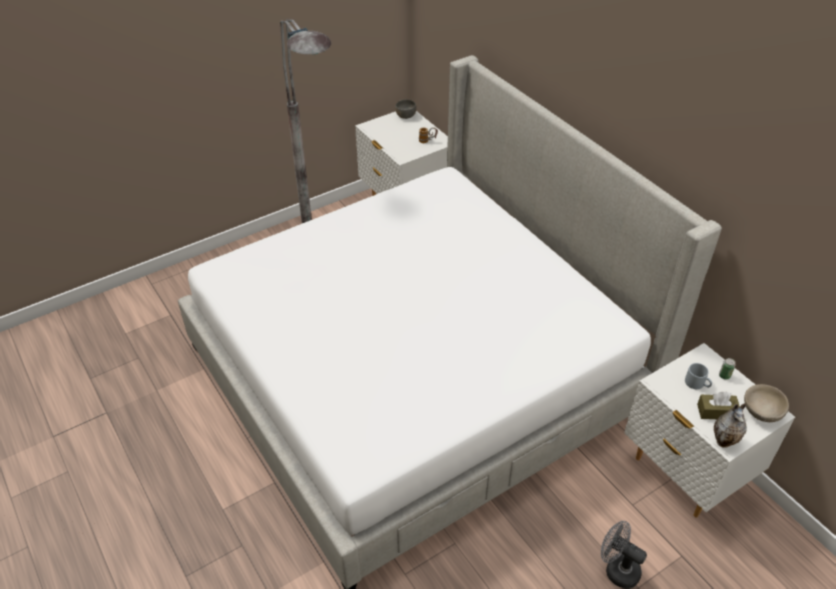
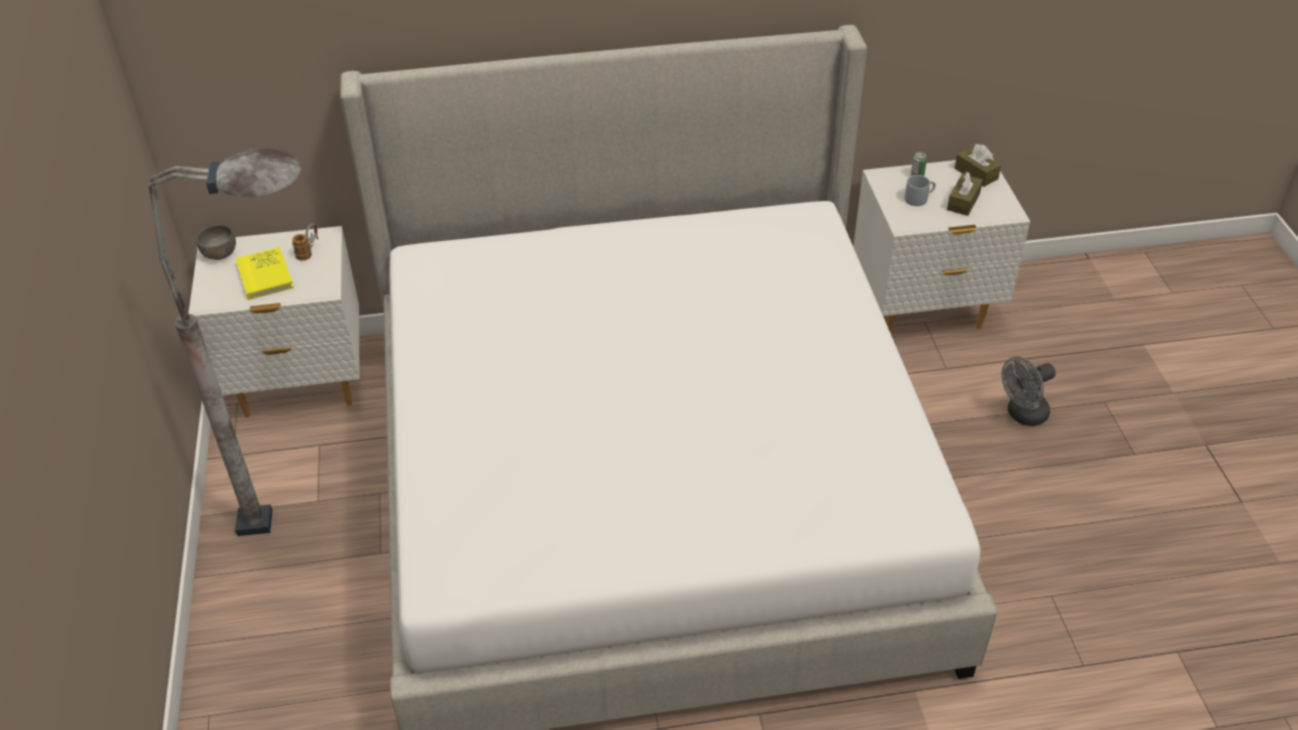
camera: 65 degrees left, 0 degrees up
(399, 135) = (265, 276): none -> yellow book
(724, 441) = (1003, 213): vase -> none
(761, 411) = (976, 173): beige bowl -> brown tissue box

